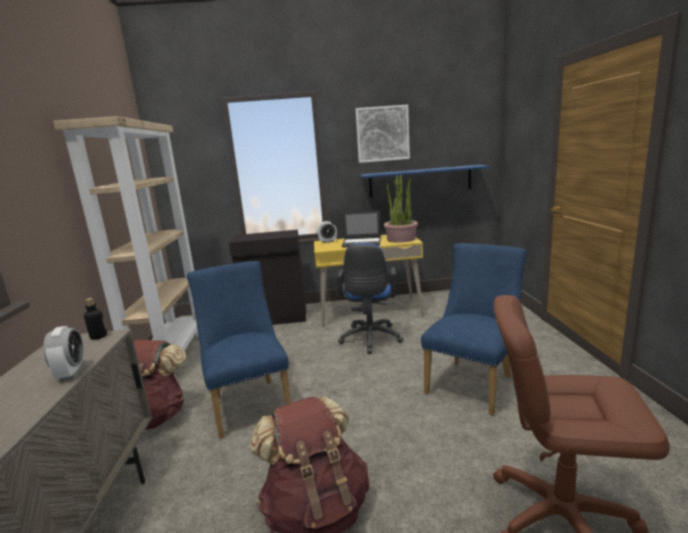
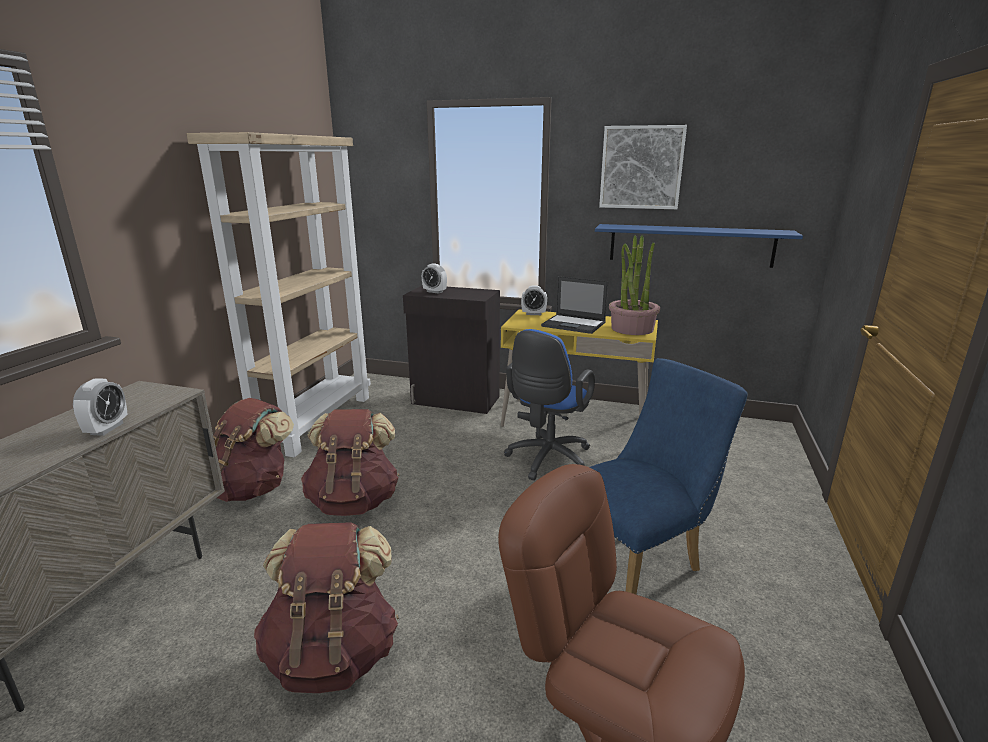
camera: 20 degrees right, 5 degrees up
(98, 336) = (169, 392): bottle -> none
(249, 402) = (354, 501): blue chair -> brown backpack
(251, 237) = (434, 292): none -> alarm clock

